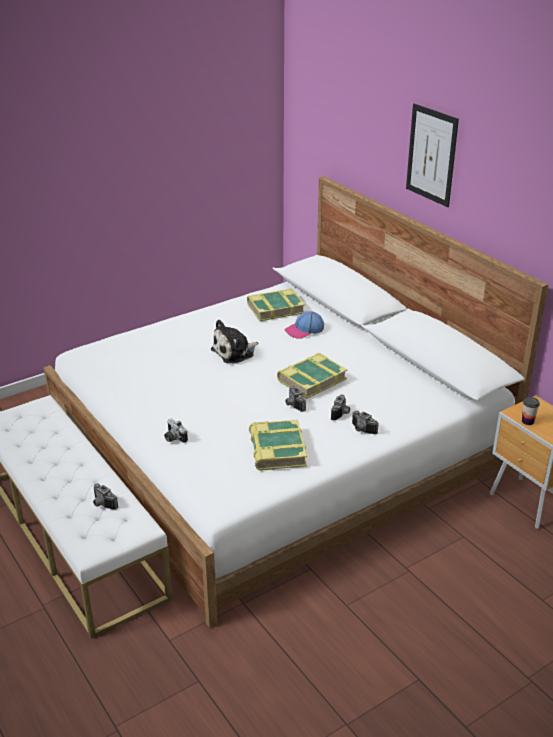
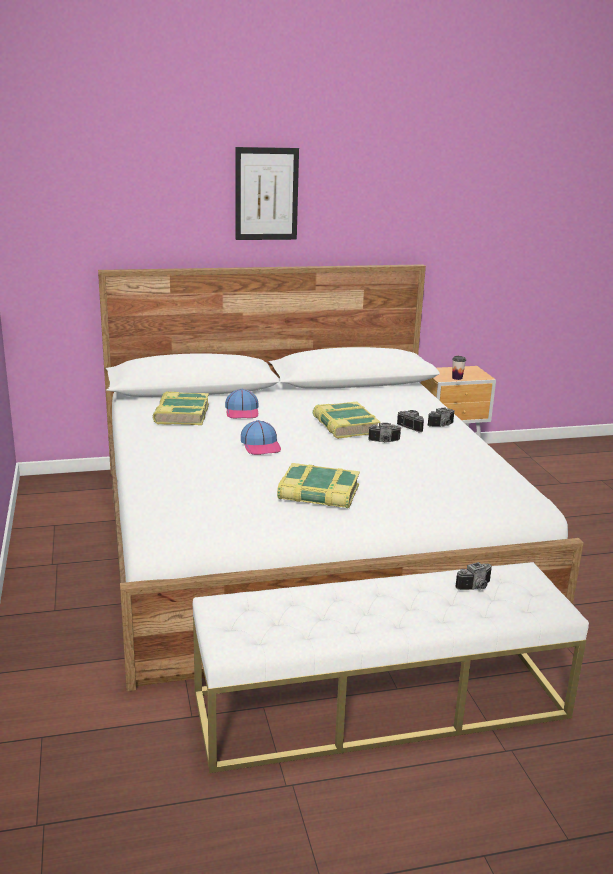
camera: 70 degrees left, 10 degrees down
(173, 438) = (413, 503): camera -> none
(235, 352) = (261, 445): plush toy -> cap
(276, 450) = (459, 462): book -> book (318, 493)

